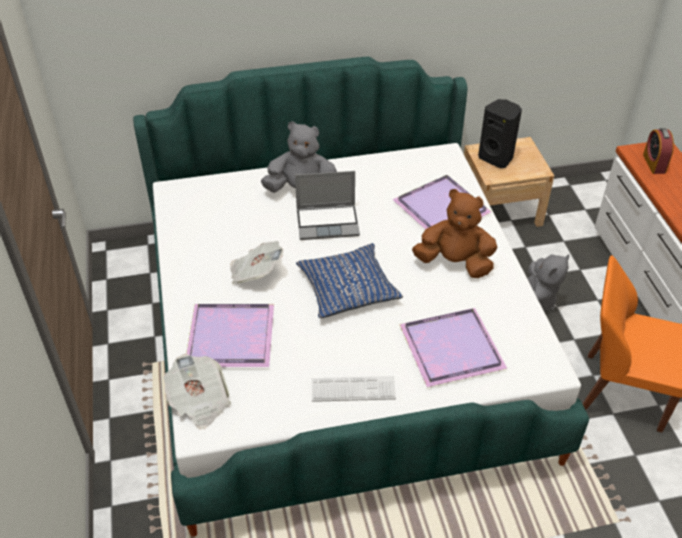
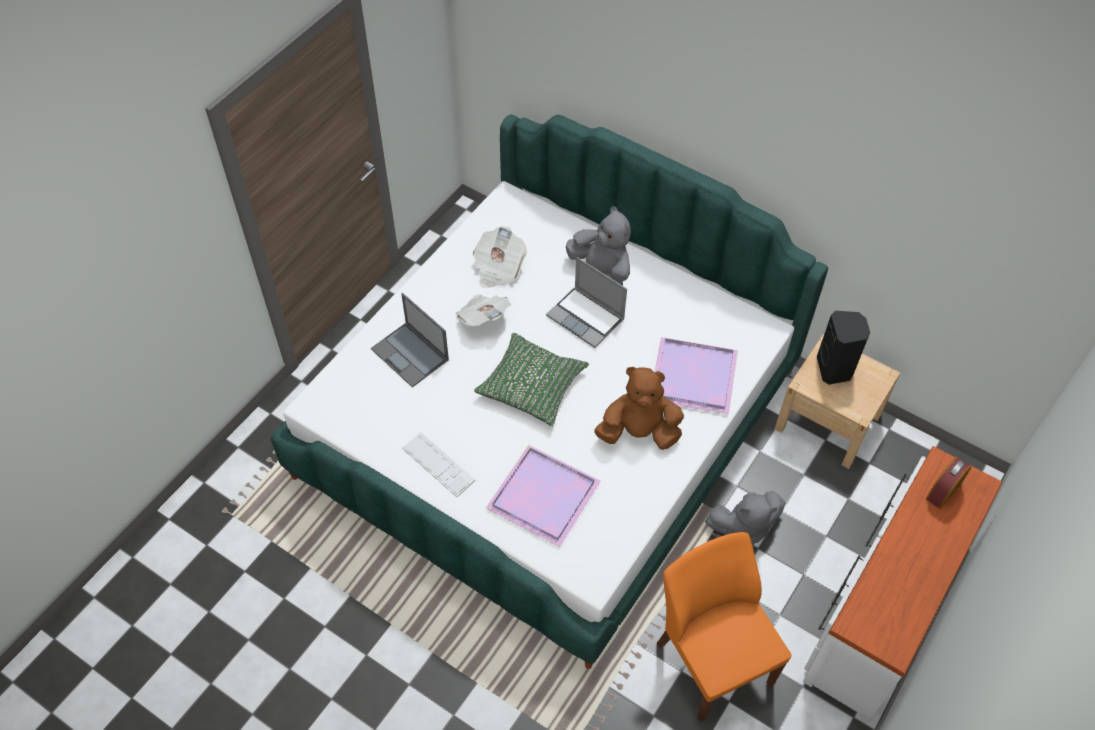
camera: 45 degrees right, 10 degrees up
(199, 401) = (336, 385): newspaper -> newspaper (498, 268)
(232, 335) = (410, 355): purple tray -> laptop
(347, 288) = (532, 384): blue pillow -> green pillow
(454, 263) = (639, 432): brown plush toy -> brown plush toy turned 60 degrees counterclockwise

